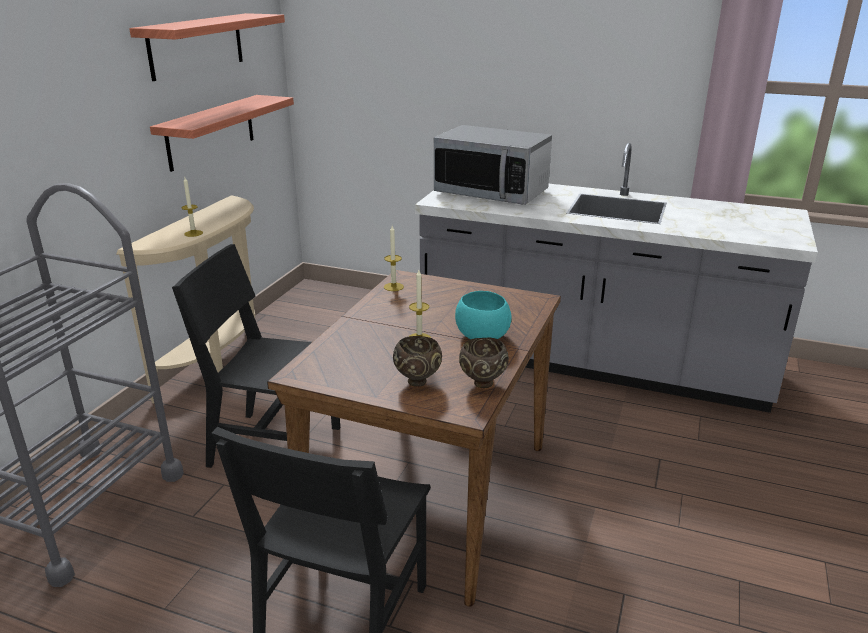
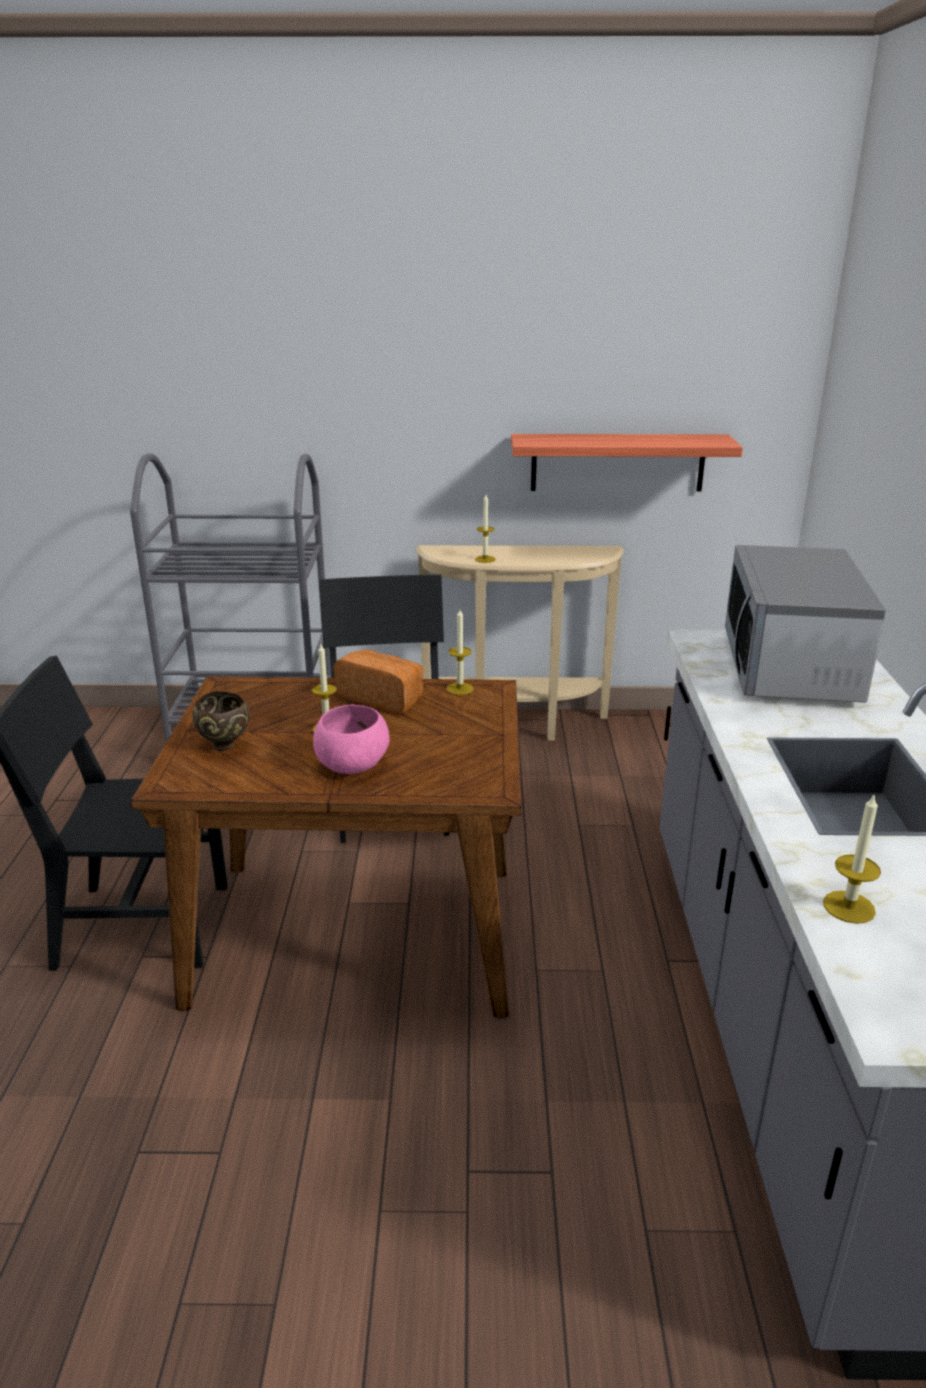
camera: 70 degrees right, 0 degrees up
(196, 45) = (620, 354): shelf -> none
(385, 313) = (383, 698): none -> bread
(482, 336) = (351, 765): turquoise bowl -> pink bowl
(482, 384) = (230, 783): brown bowl -> none
(718, 231) = (849, 907): none -> candle

